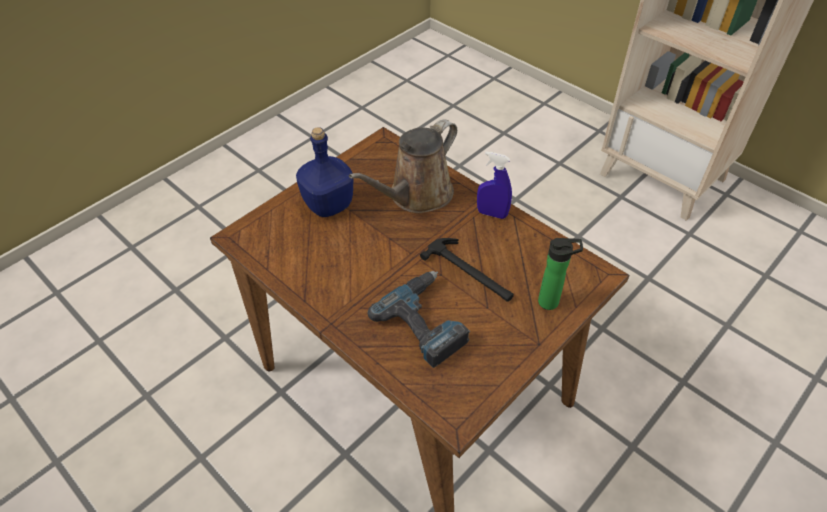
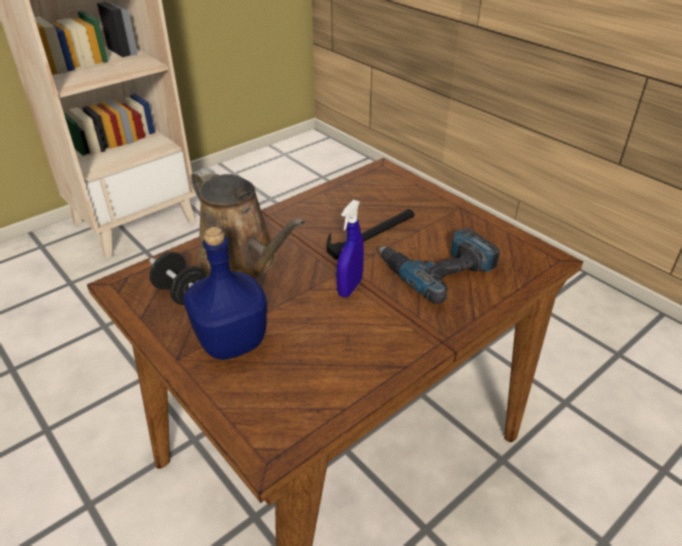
camera: 85 degrees left, 10 degrees down
(376, 171) = (181, 294): none -> black dumbbell
(492, 214) = (291, 214): blue spray bottle -> blue spray bottle (350, 288)
(551, 302) = (413, 195): bottle -> none

